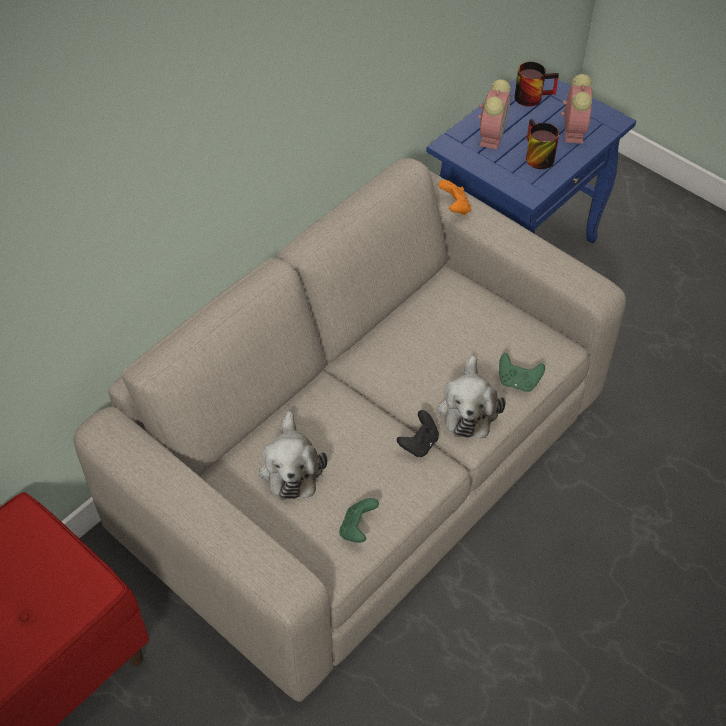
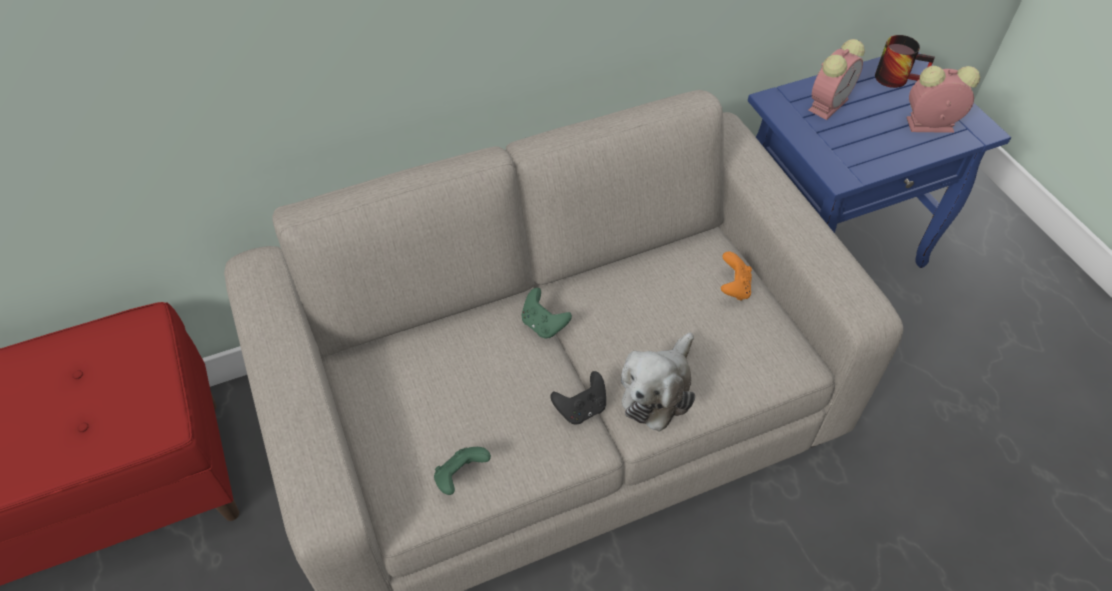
camera: 25 degrees right, 0 degrees up
(291, 467) = (434, 380): plush toy -> none
(455, 208) = (746, 165): orange game controller -> orange game controller (734, 288)
(518, 382) = (731, 382): green game controller -> green game controller (543, 325)
(535, 156) = (867, 140): mug -> none
(573, 130) = (928, 125): alarm clock -> alarm clock turned 120 degrees counterclockwise

